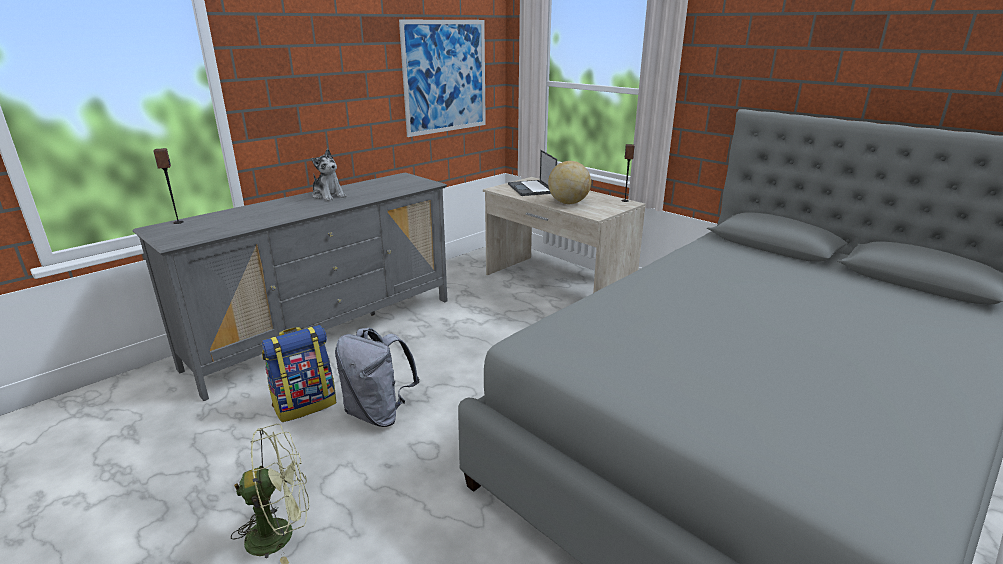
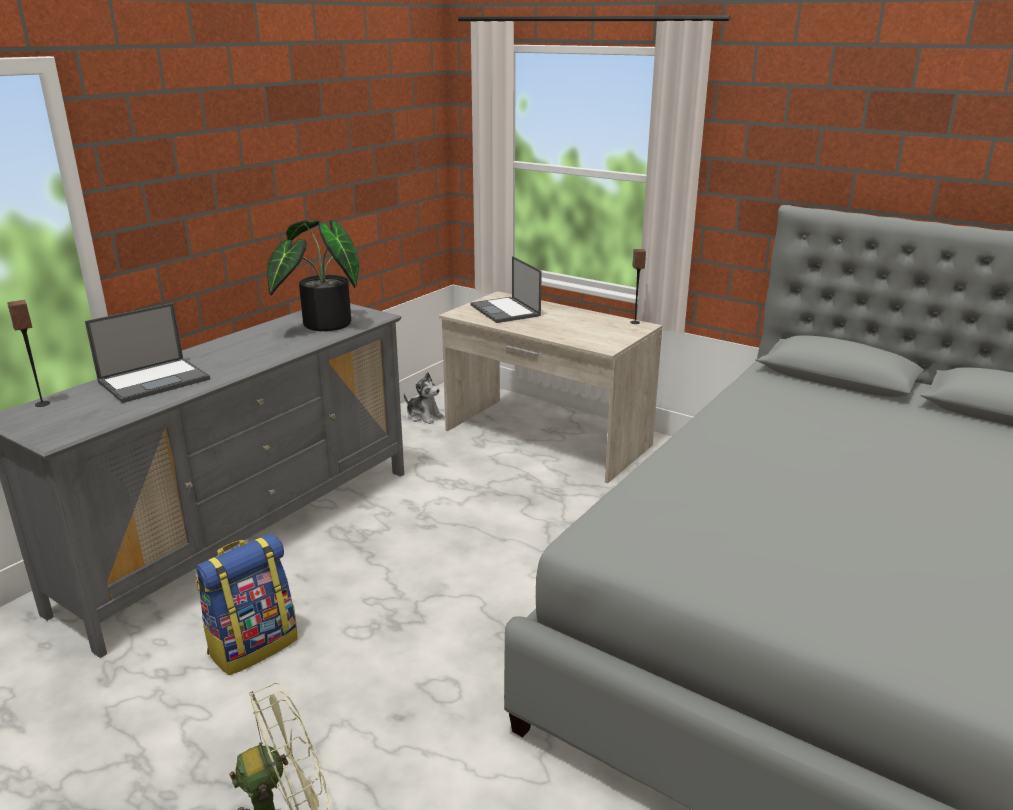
camera: 10 degrees left, 0 degrees up
(258, 213) = (155, 380): none -> laptop
(328, 196) = (243, 345): plush toy -> plush toy (424, 416)
(378, 413) = (362, 647): grey backpack -> none
(387, 186) = (321, 325): none -> potted plant
(445, 77) = (375, 161): picture -> none
(568, 203) = (563, 330): globe -> none

